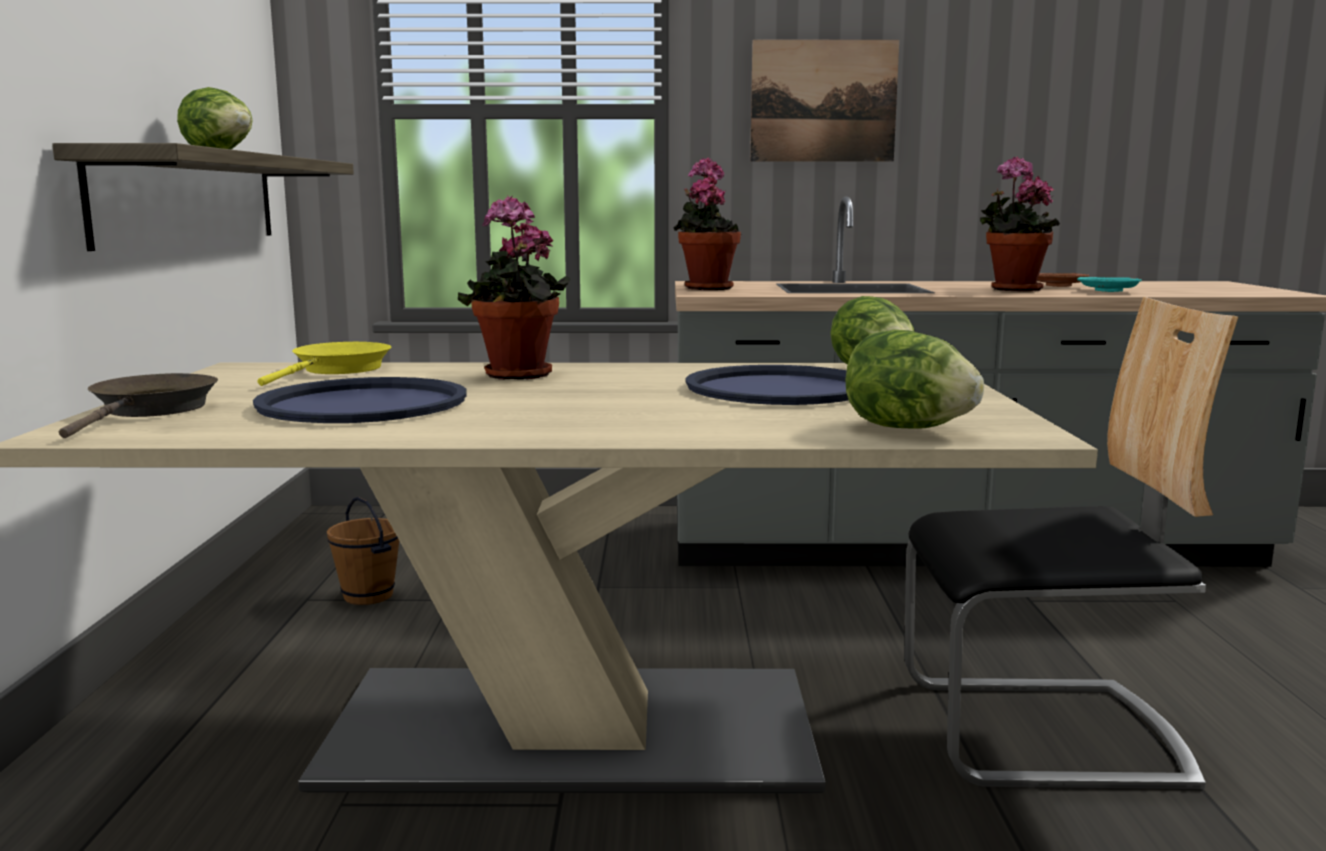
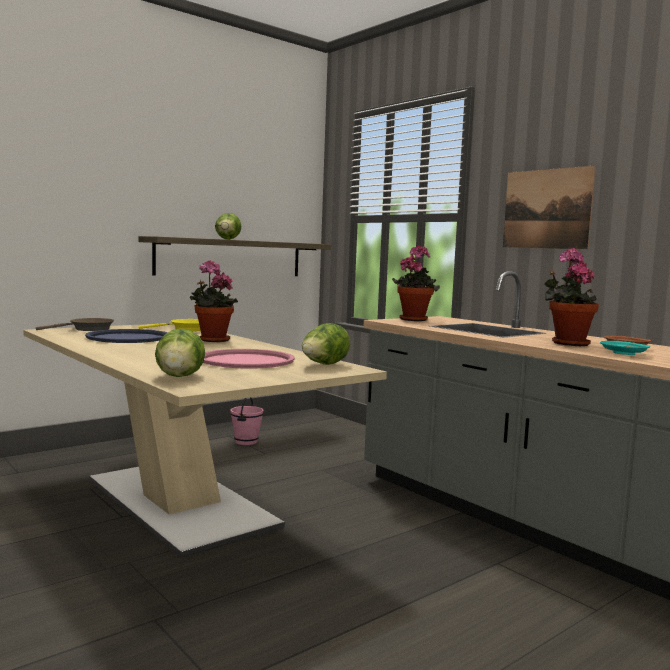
camera: 50 degrees right, 5 degrees down
(369, 596) = (246, 442): brown bucket -> pink bucket
(779, 388) = (246, 360): blue tray -> pink tray
(1042, 732) = (311, 596): chair -> none

